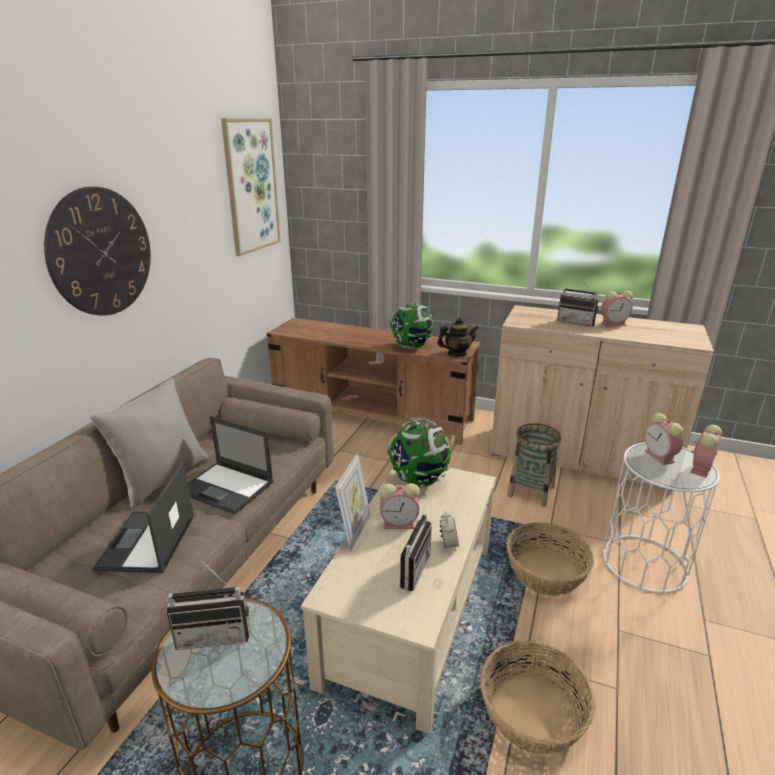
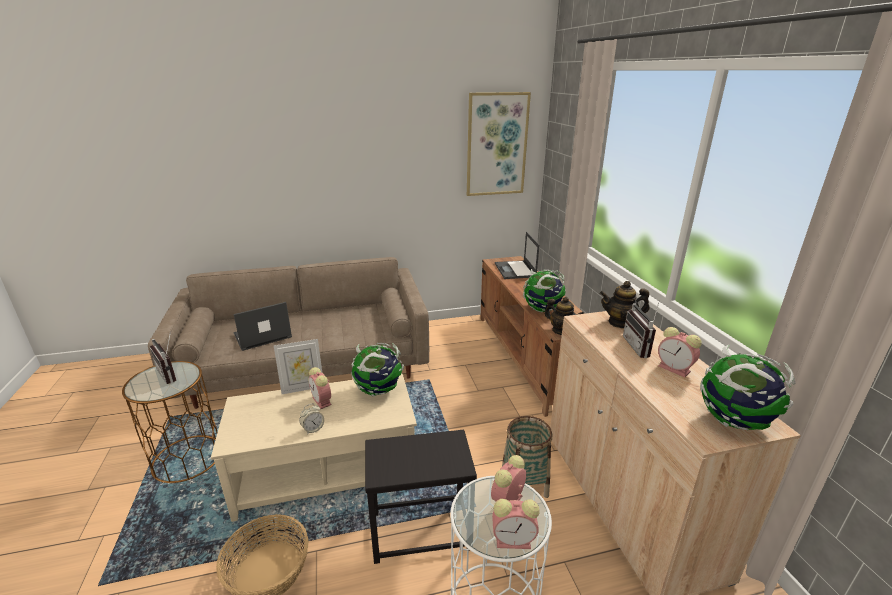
camera: 55 degrees right, 0 degrees up
(101, 252) = (340, 174): wall clock -> none
(162, 478) = (318, 314): grey pillow -> none
(227, 487) = (324, 334): laptop -> laptop (515, 270)
(409, 568) = (278, 422): radio -> none
(534, 315) = (620, 322): none -> teapot
(546, 573) = (420, 531): basket -> black side table
(684, 332) = (734, 422): none -> globe

